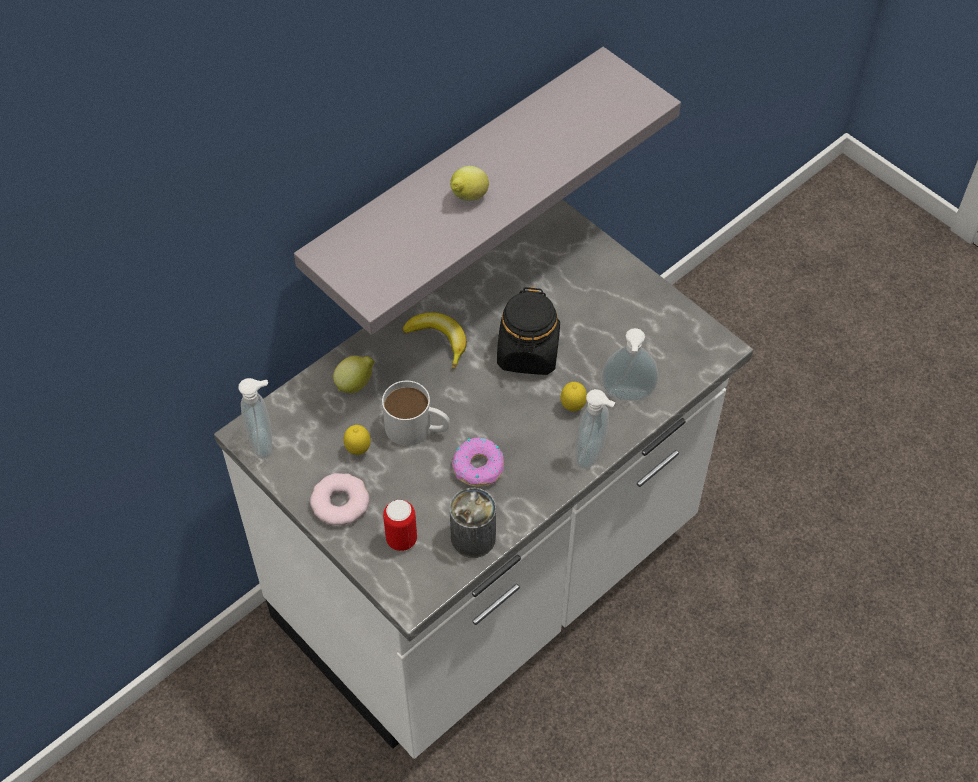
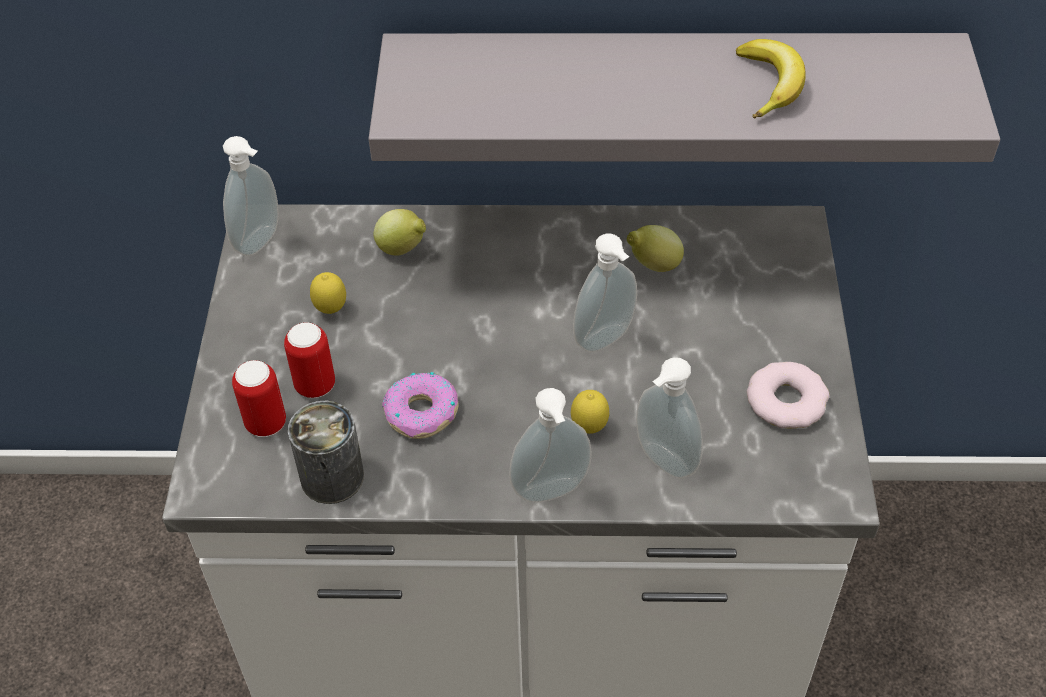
camera: 45 degrees right, 5 degrees down
(340, 502) = (256, 345): donut -> donut (786, 401)
(402, 498) = (315, 385): none -> can
(417, 428) = (409, 331): white mug -> none
(439, 340) = (530, 265): banana -> banana (770, 84)
(468, 198) = (618, 88): lemon -> lemon (653, 265)
(528, 353) = (606, 340): black jar -> soap dispenser

